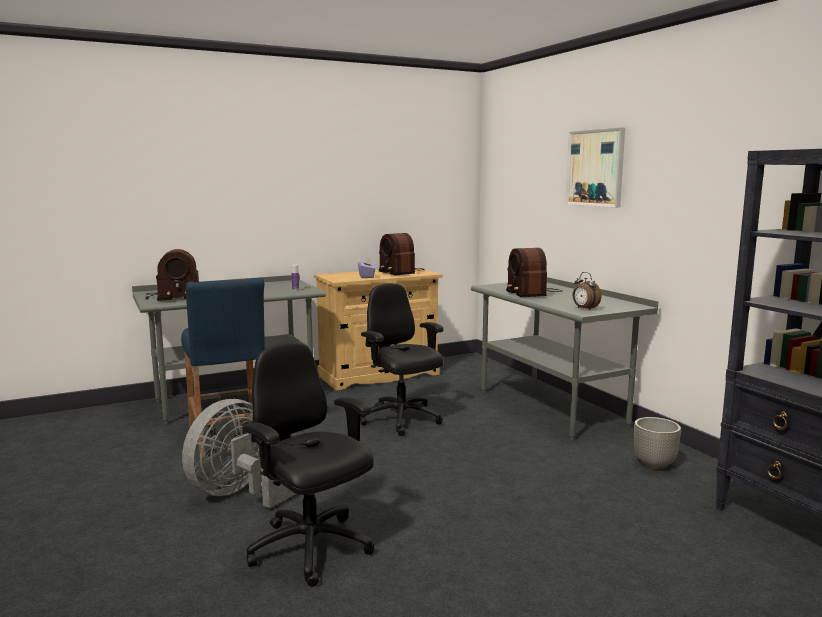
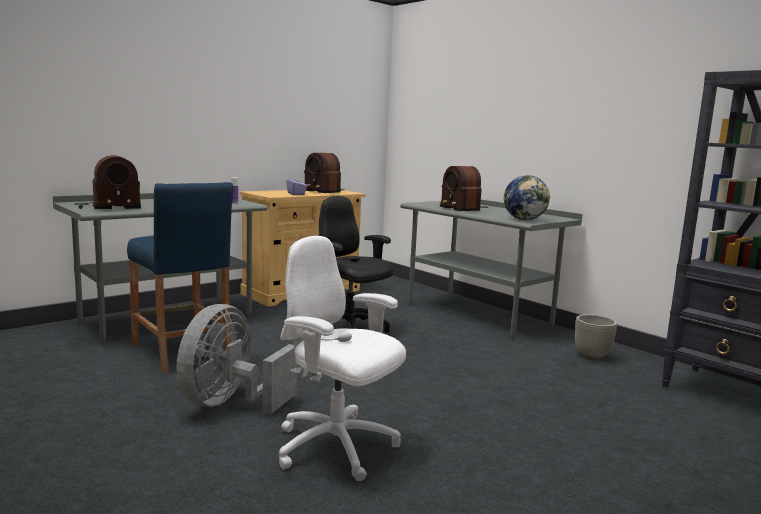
camera: 15 degrees left, 0 degrees up
(311, 550) = (337, 448): black office chair -> white office chair
(584, 309) = (524, 220): alarm clock -> globe
(595, 168) = (518, 95): picture -> none

